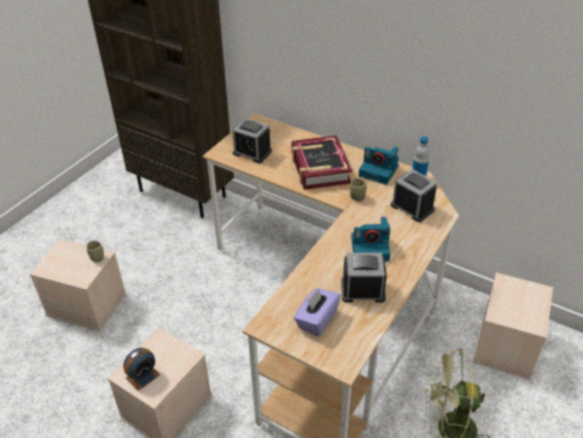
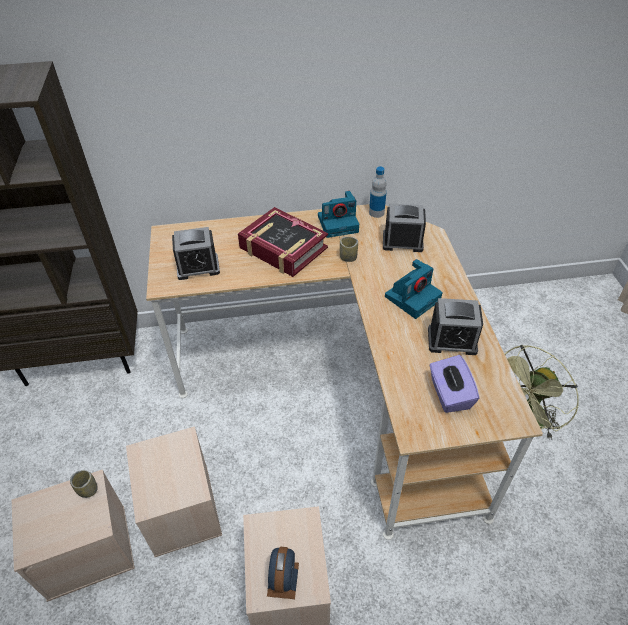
camera: 40 degrees left, 5 degrees up
(362, 290) = (452, 340): alarm clock -> alarm clock turned 135 degrees counterclockwise
(506, 346) = (493, 326): beige storage box -> beige storage box (183, 509)

